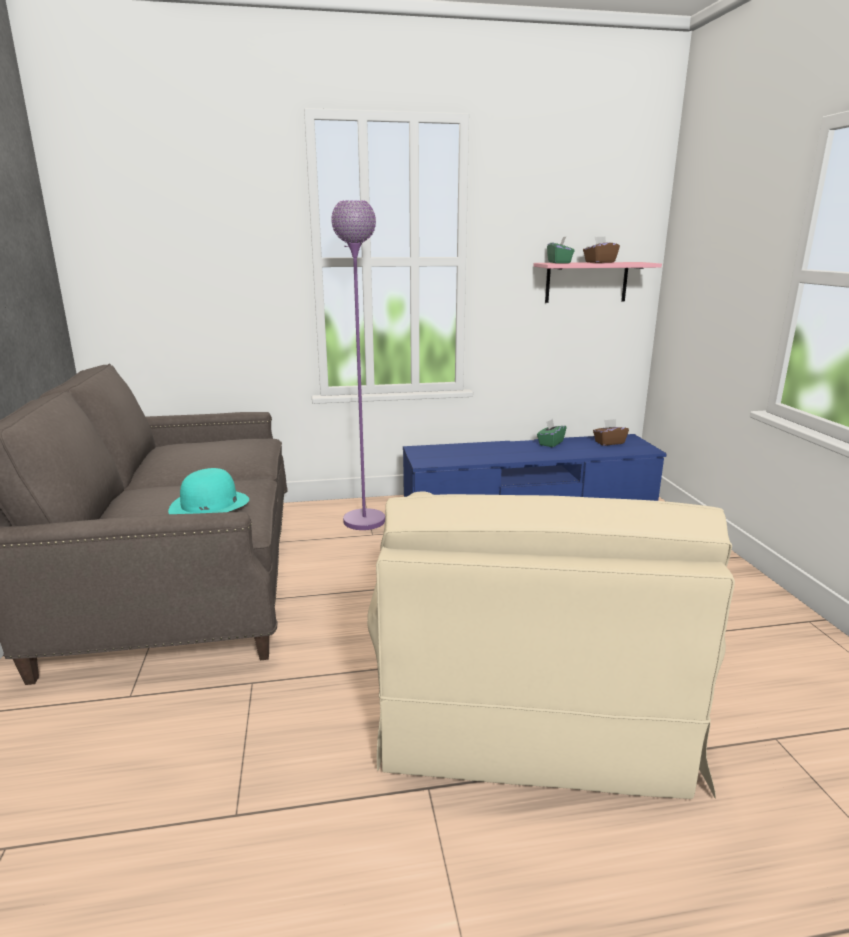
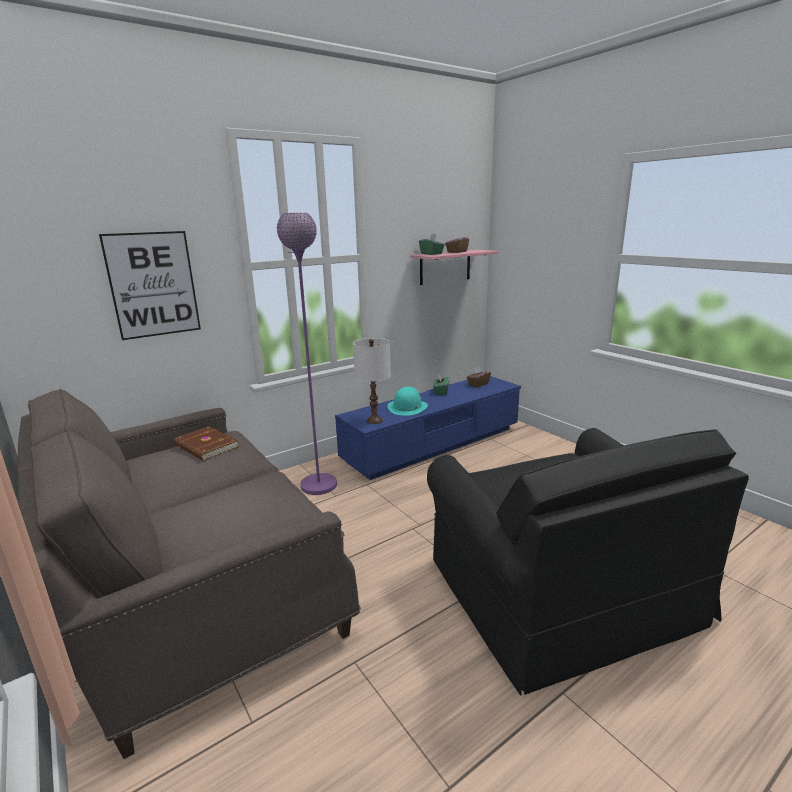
camera: 25 degrees left, 0 degrees up
(209, 505) = (264, 511): turquoise hat -> turquoise hat (407, 407)
(216, 274) = (153, 285): none -> picture
(227, 444) = (205, 446): none -> brown book
(437, 458) = (374, 420): none -> white table lamp
(528, 695) = (559, 591): beige armchair -> black armchair

